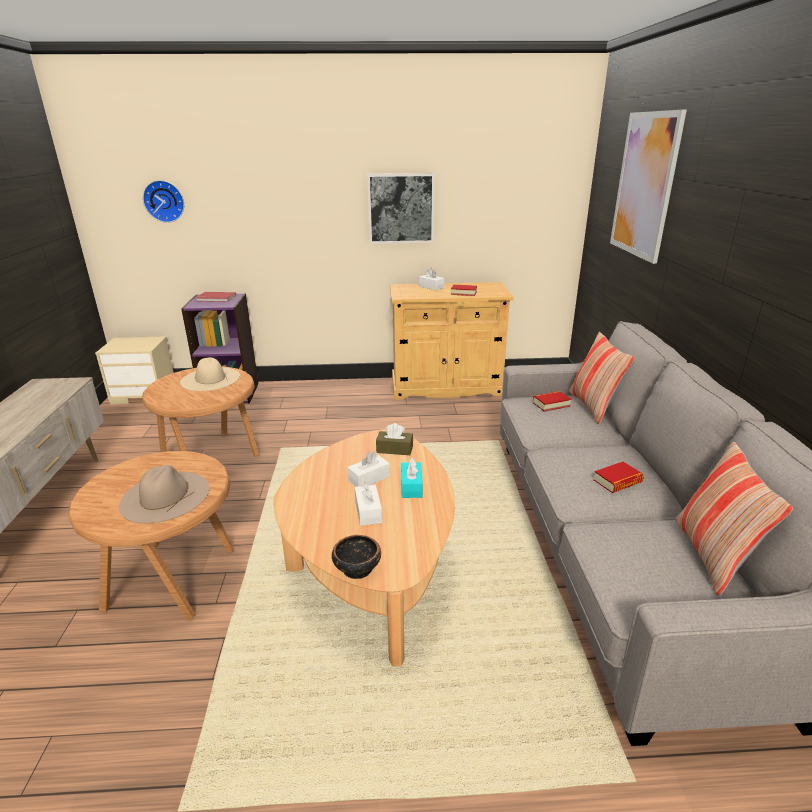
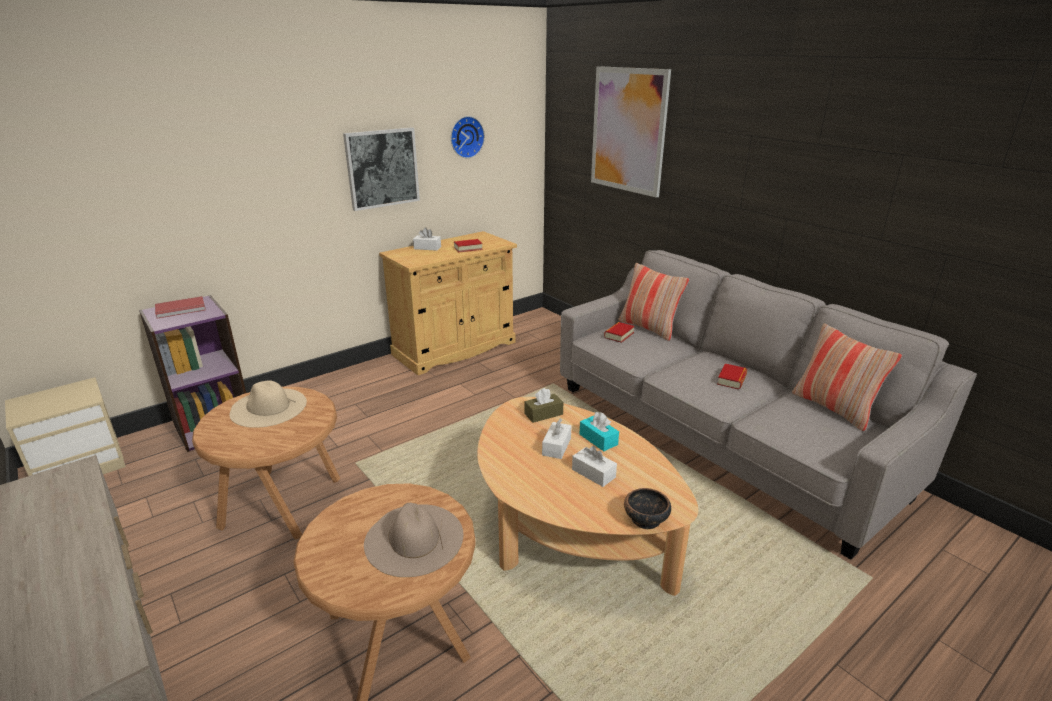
camera: 35 degrees left, 0 degrees up
(164, 201) = (74, 191): wall clock -> wall clock (466, 137)

